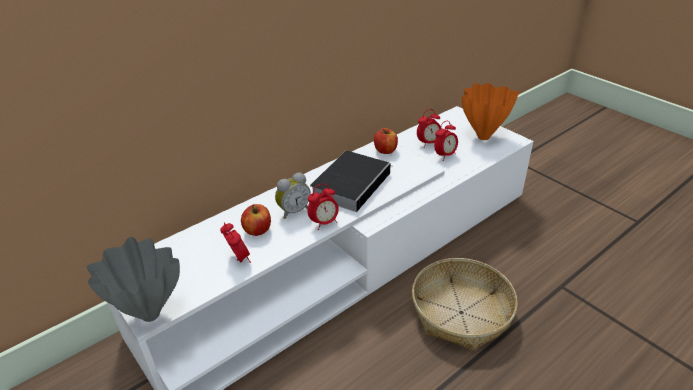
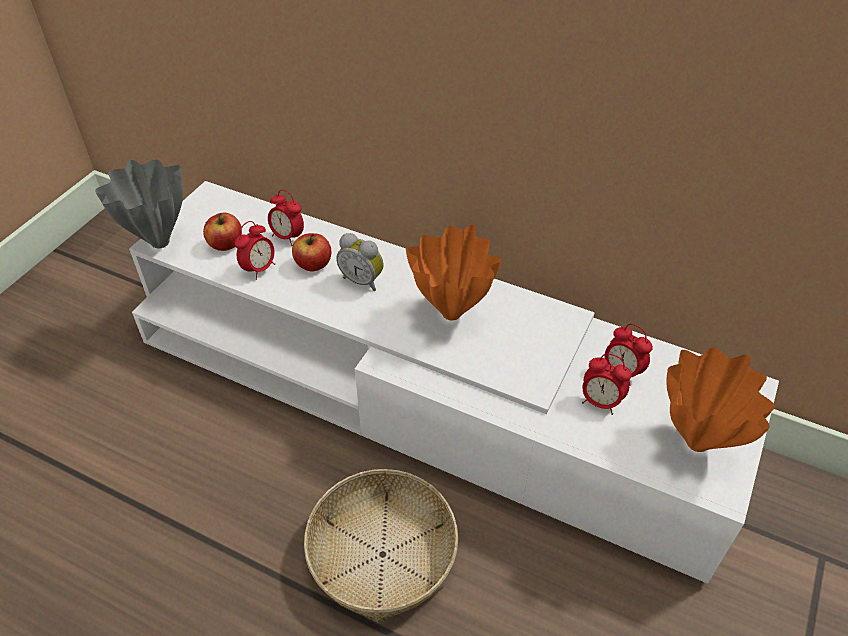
camera: 65 degrees right, 10 degrees up
(324, 223) = (353, 316): alarm clock -> alarm clock (288, 237)
(352, 183) = (450, 314): book -> orange vase
(385, 150) = (554, 325): apple -> apple (226, 244)

